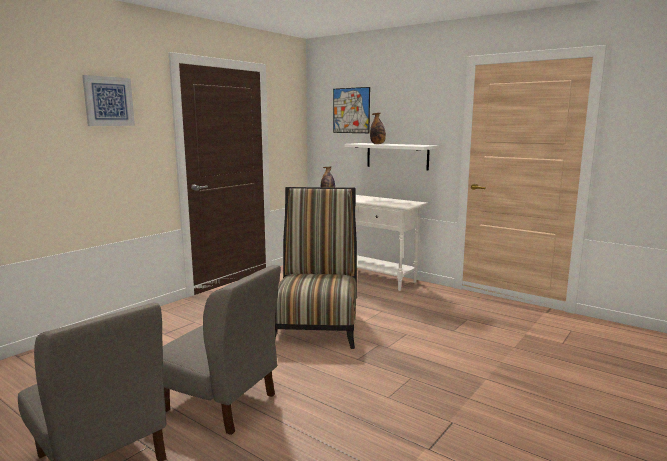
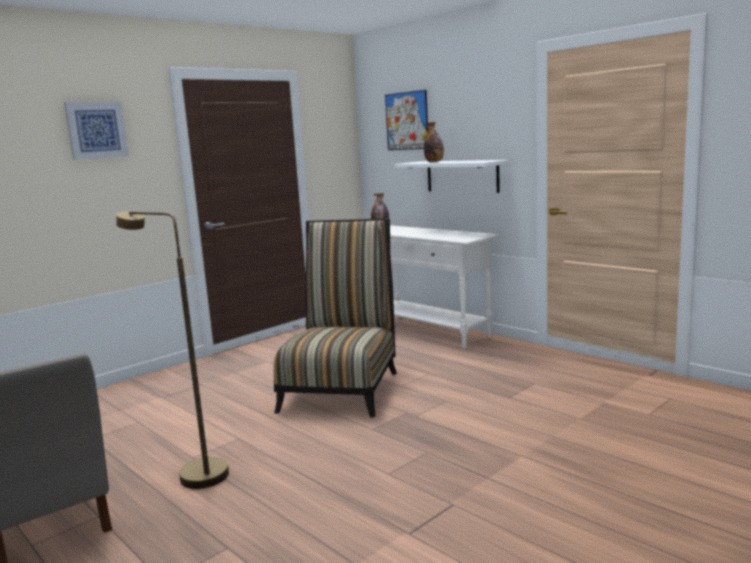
camera: 10 degrees right, 0 degrees up
(220, 402) = (193, 473): grey chair -> brown floor lamp

